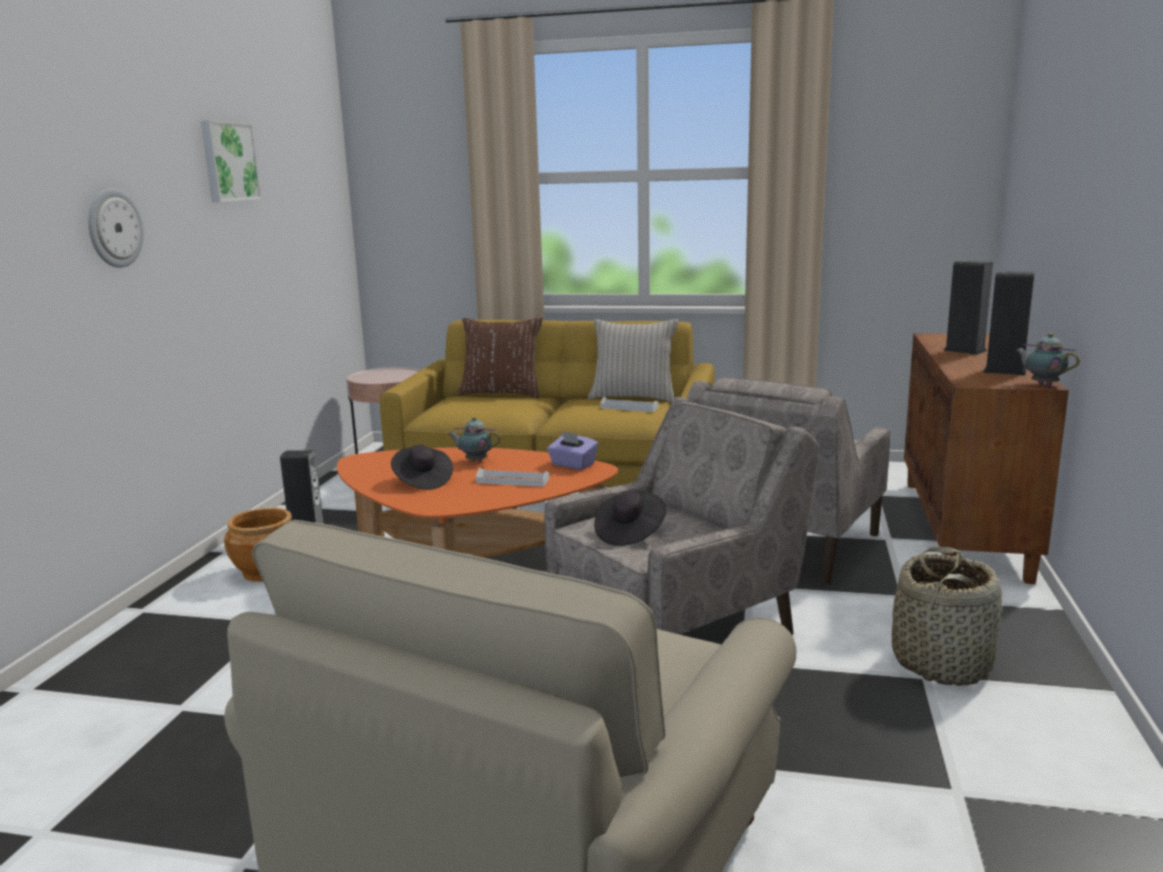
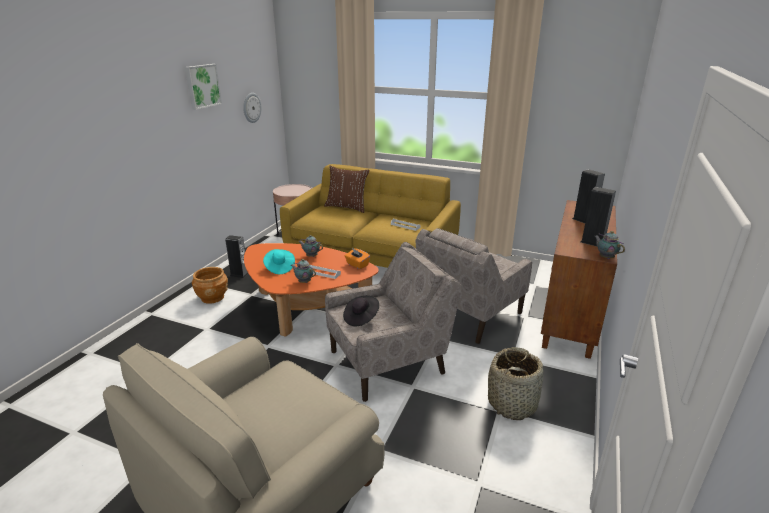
camera: 10 degrees right, 10 degrees up
(114, 228) = (133, 132): wall clock -> wall clock (251, 107)
(422, 481) = (279, 268): black hat -> turquoise hat
(484, 495) = (304, 282): none -> teapot
(572, 465) = (357, 265): purple tissue box -> orange tissue box
(633, 398) = (412, 217): beige pillow -> none

